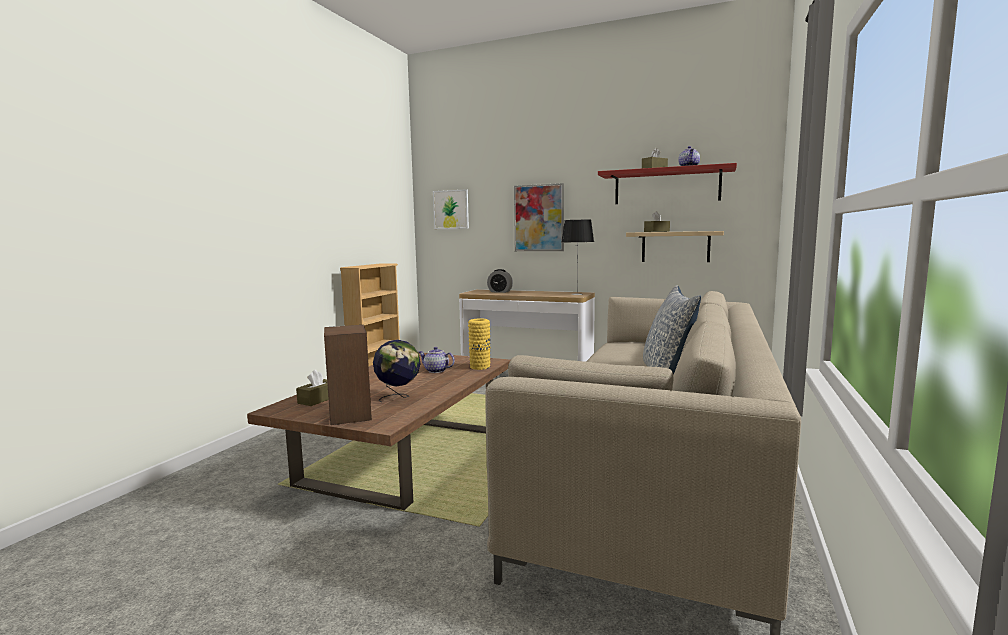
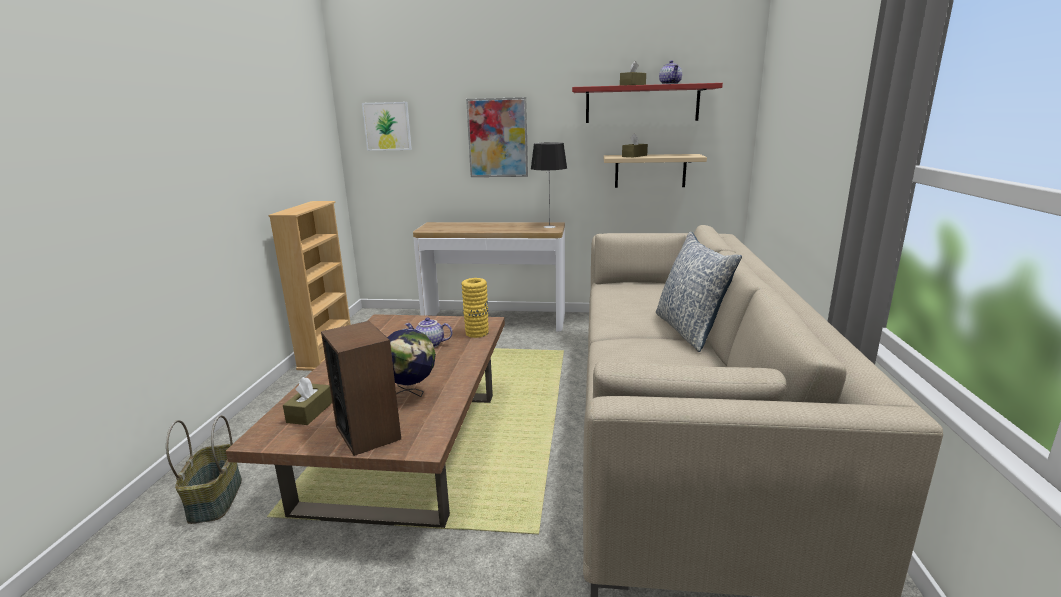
camera: 15 degrees left, 10 degrees up
(248, 469) = (214, 499): none -> basket
(500, 292) = (459, 226): alarm clock -> none

